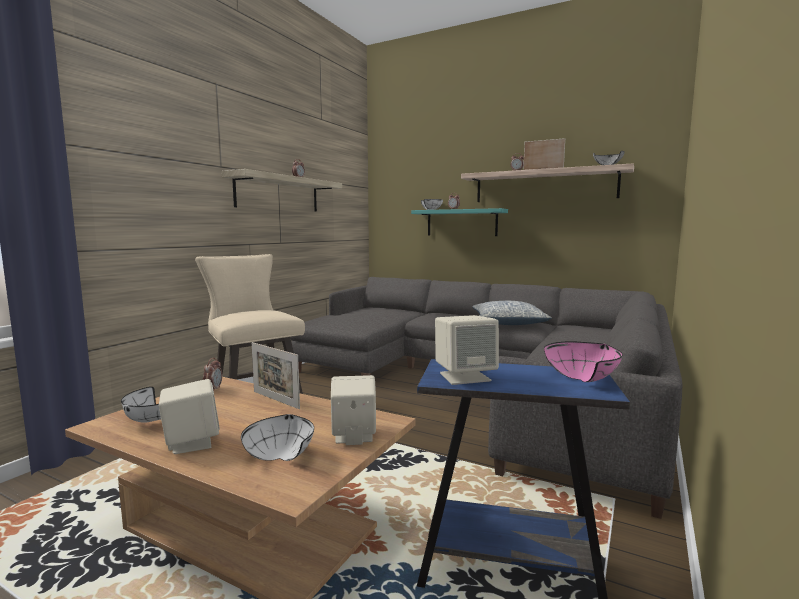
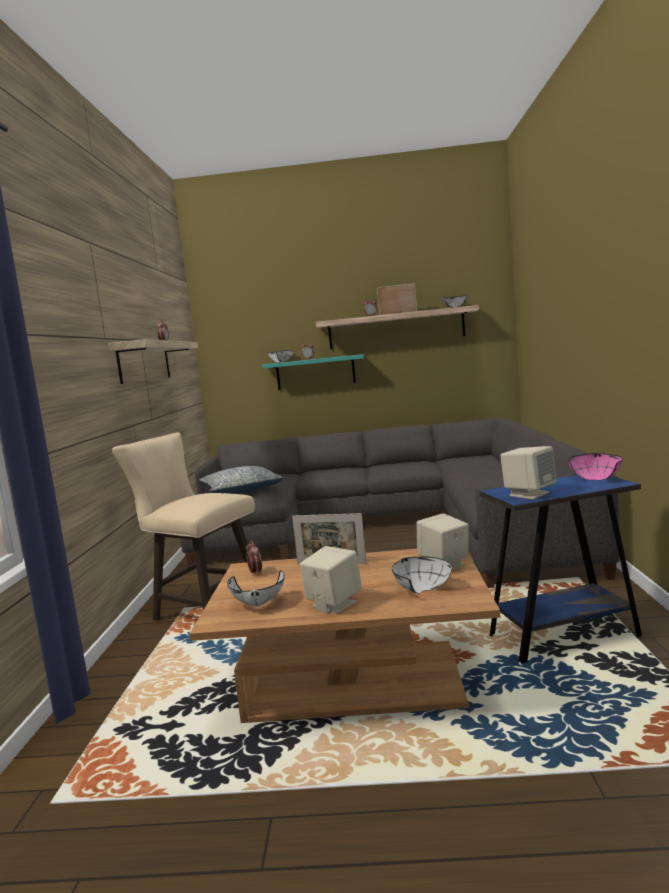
camera: 25 degrees left, 0 degrees up
(509, 323) = (398, 466): pillow -> pillow (242, 490)

